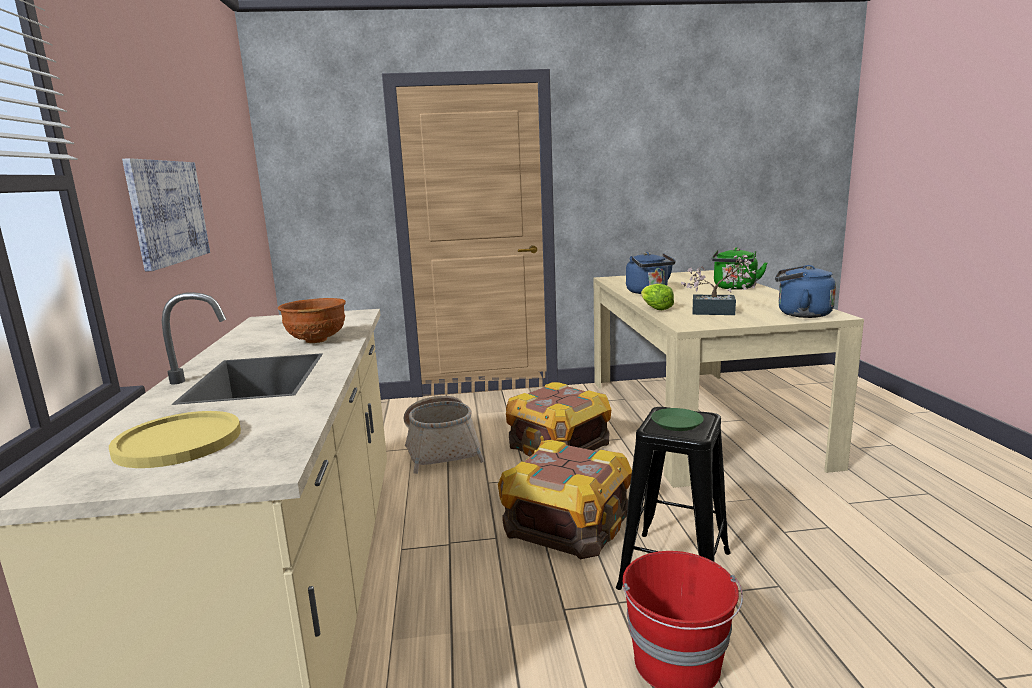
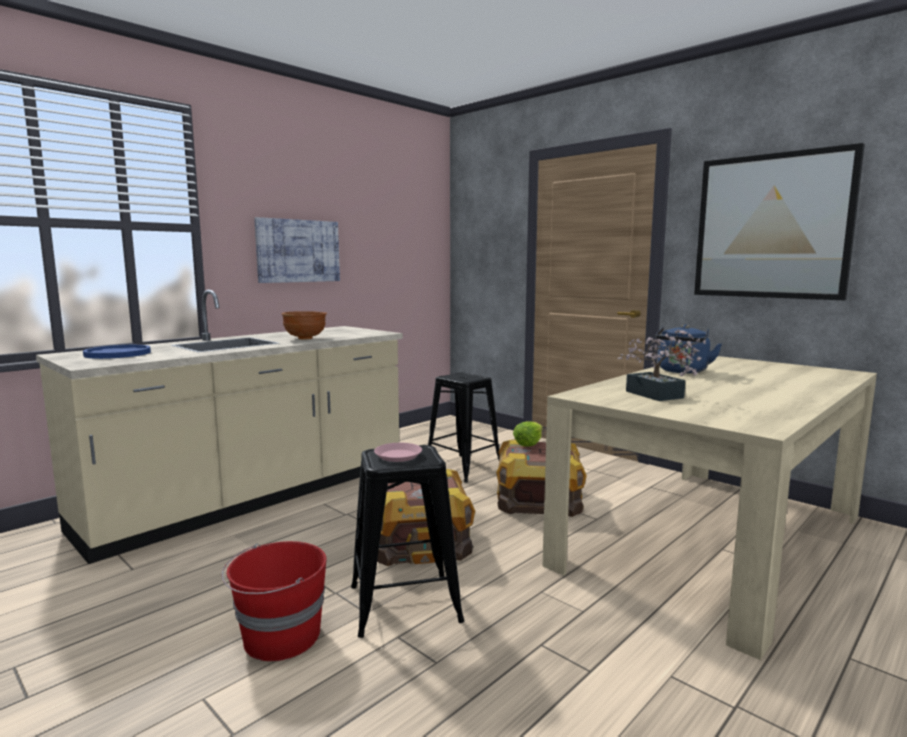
camera: 50 degrees right, 5 degrees down
(178, 441) = (117, 353): yellow plate -> blue plate
(441, 449) = (463, 468): basket -> black stool
(643, 164) = (772, 227): none -> picture
(655, 308) = (620, 381): lettuce -> lettuce (528, 443)
(677, 423) = (398, 456): green plate -> pink plate
(734, 288) = (793, 387): green kettle -> none
(800, 314) = (728, 418): blue kettle -> none

